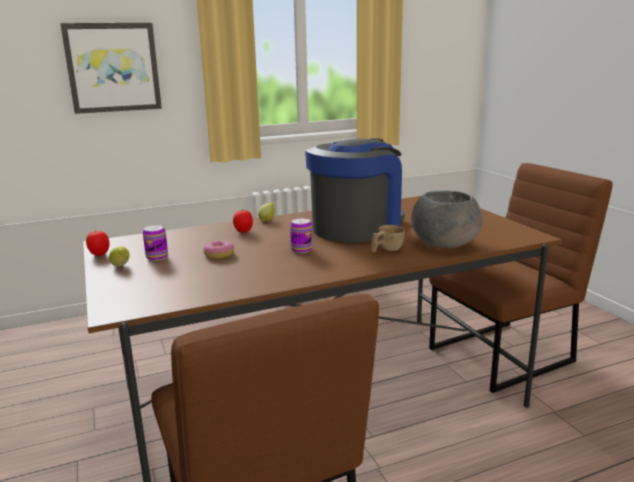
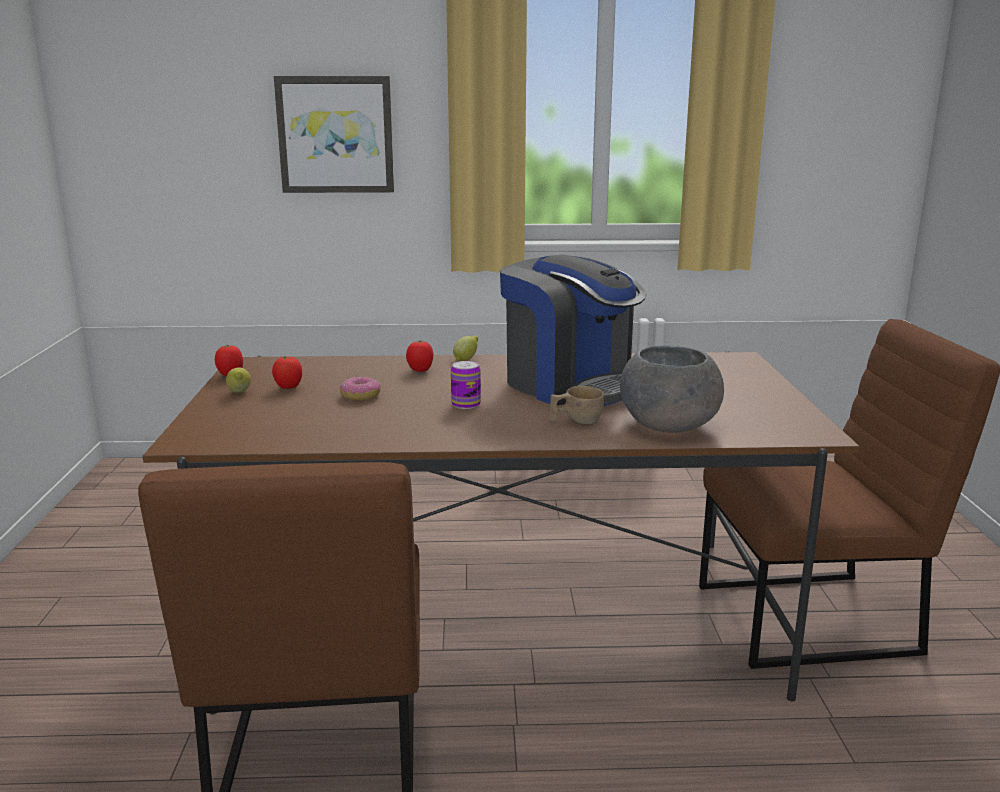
camera: 20 degrees right, 0 degrees up
(157, 257) = (288, 388): can -> tomato
(356, 227) = (572, 385): coffee machine -> coffee machine turned 75 degrees clockwise

